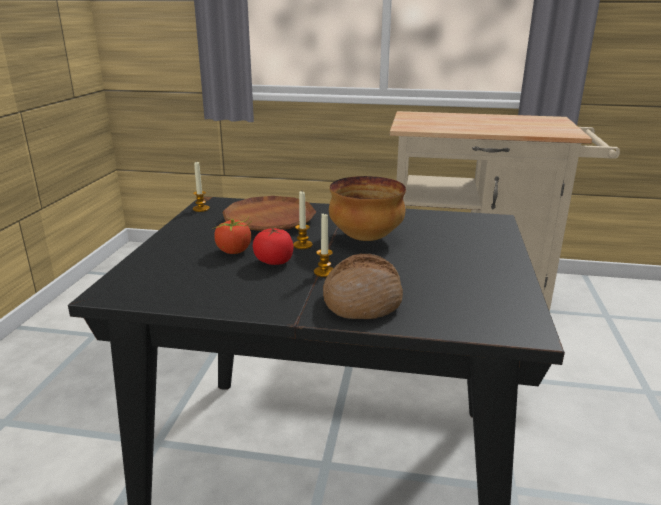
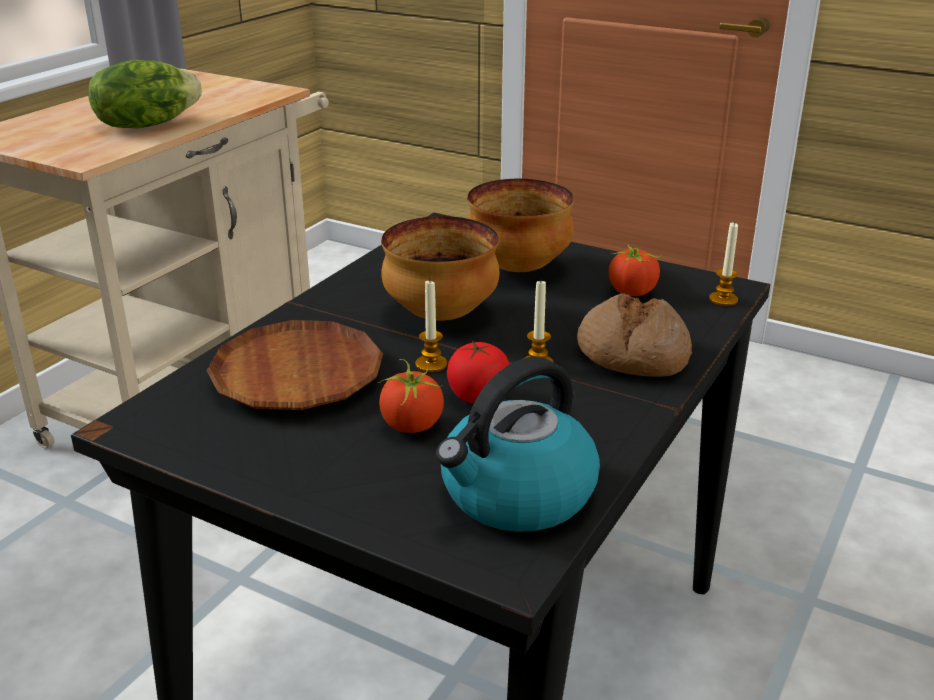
camera: 70 degrees left, 5 degrees up
(173, 285) = (516, 495): none -> kettle
(201, 209) = (163, 439): candle -> candle (723, 299)
(459, 249) = (520, 268): none -> bowl
(465, 290) = (632, 292): none -> tomato
(467, 127) = (147, 125): none -> lettuce

